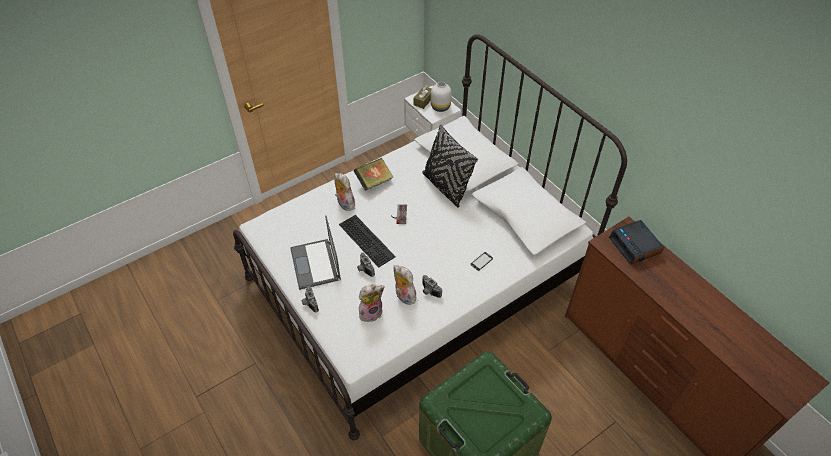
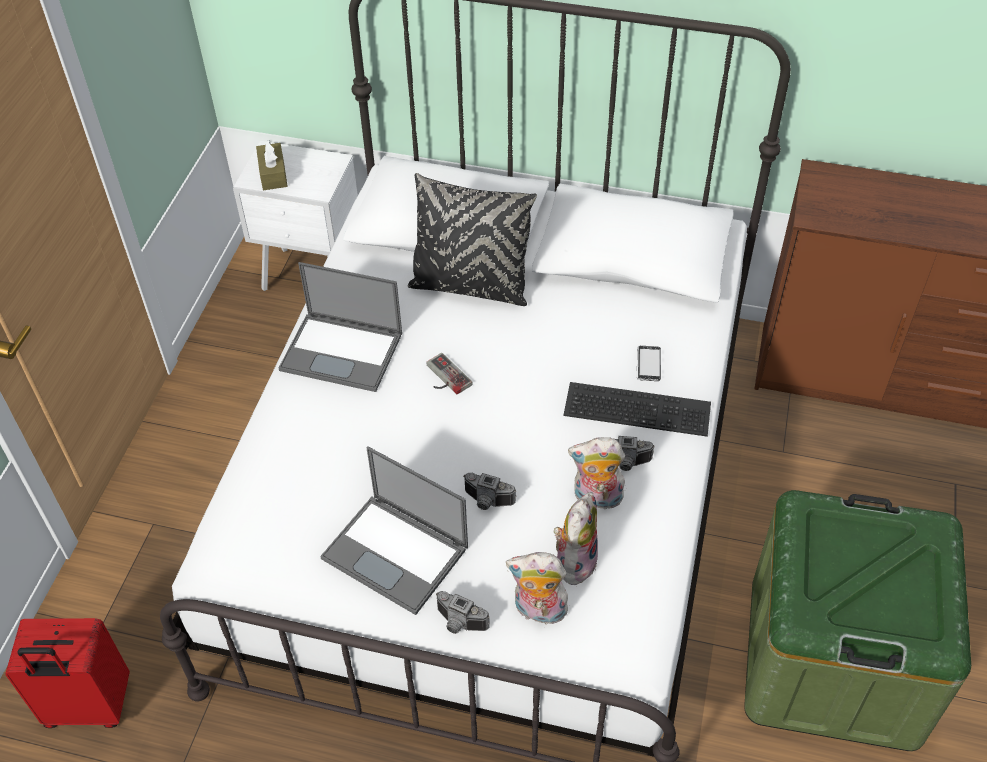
camera: 40 degrees left, 0 degrees up
(215, 257) = (88, 707): none -> red suitcase
(344, 204) = (332, 420): plush toy -> plush toy (538, 611)
(368, 240) = (440, 451): keyboard -> keyboard (639, 407)
(374, 182) = (343, 351): book -> laptop
(440, 107) = (313, 168): white vase -> none
(635, 246) = (855, 194): alarm clock -> none

